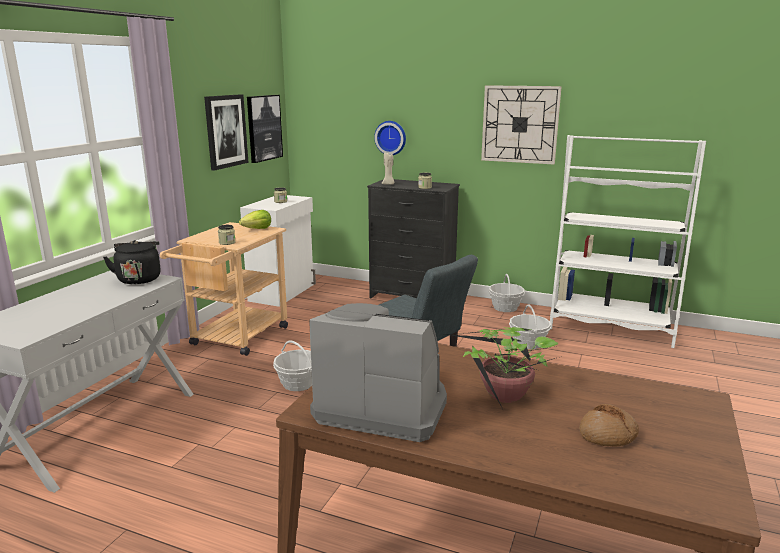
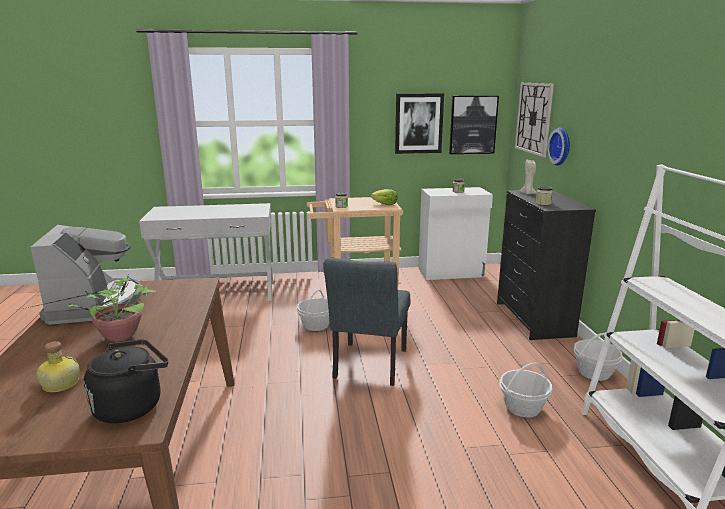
camera: 60 degrees right, 0 degrees up
(139, 279) = (255, 211): black kettle -> black kettle (132, 406)
(520, 124) = (656, 145): wall clock -> wall clock (534, 118)
(607, 435) = (59, 384): bread -> bottle

